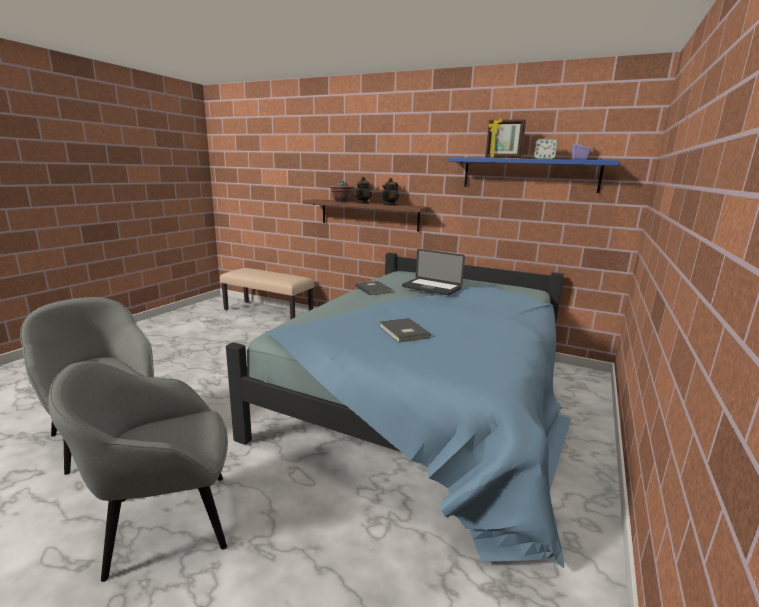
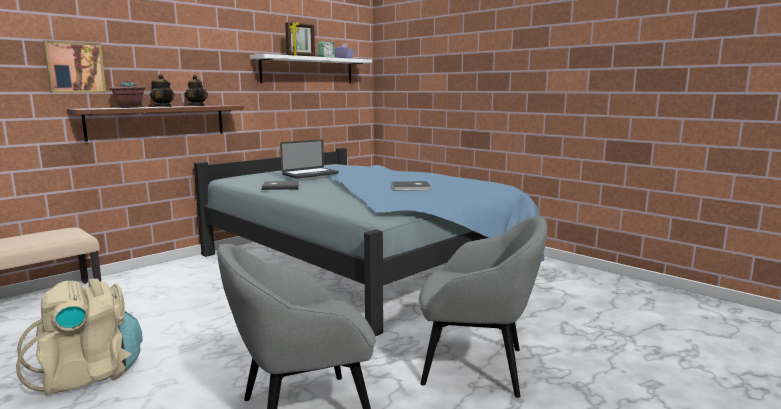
camera: 70 degrees left, 5 degrees down
(165, 523) = (477, 366): grey armchair -> grey armchair turned 75 degrees counterclockwise
(181, 354) = (89, 374): none -> beige backpack
(322, 171) = (75, 67): none -> picture
(529, 174) = (308, 70): blue shelf -> white shelf

